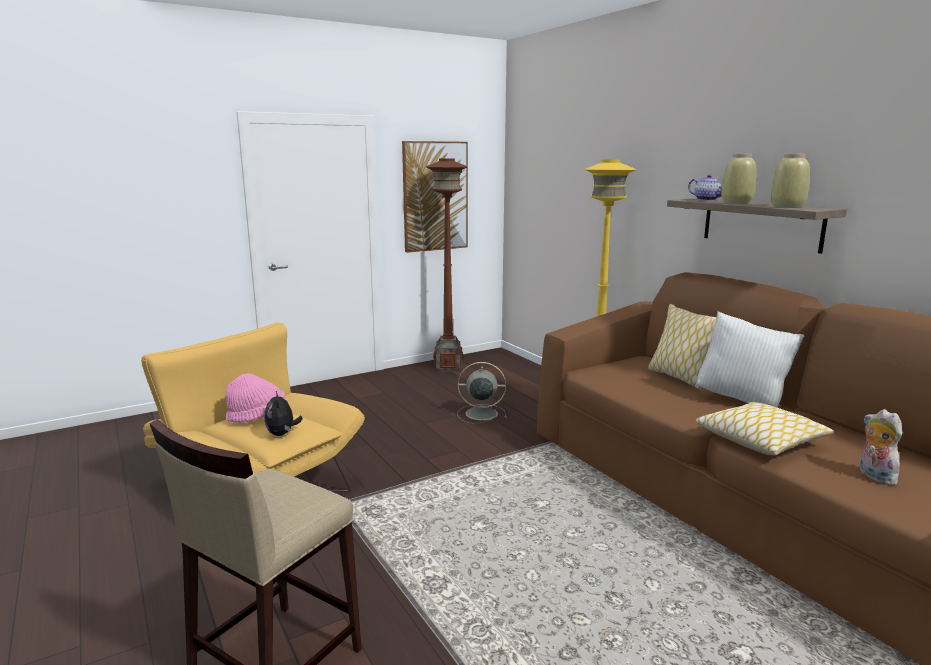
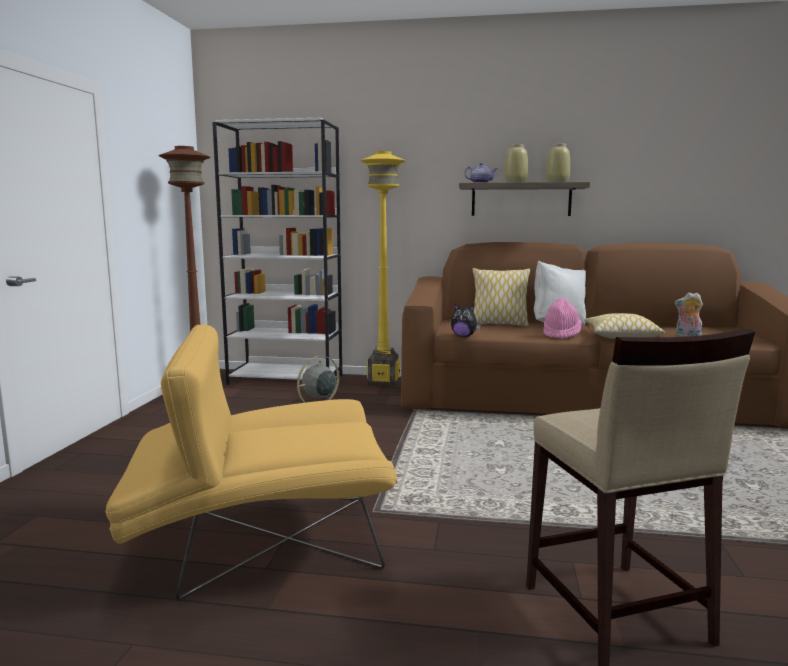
camera: 50 degrees left, 5 degrees down
(257, 416) = (274, 436): pink hat -> pink hat (561, 334)
(282, 434) = (346, 436): plush toy -> plush toy (464, 336)
(435, 196) = (155, 193): picture -> none
(527, 375) = (286, 379): none -> white bookcase

